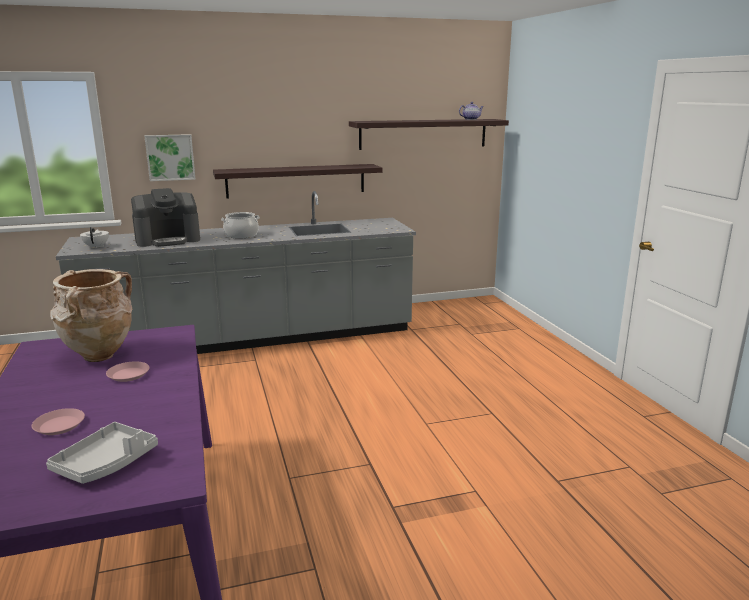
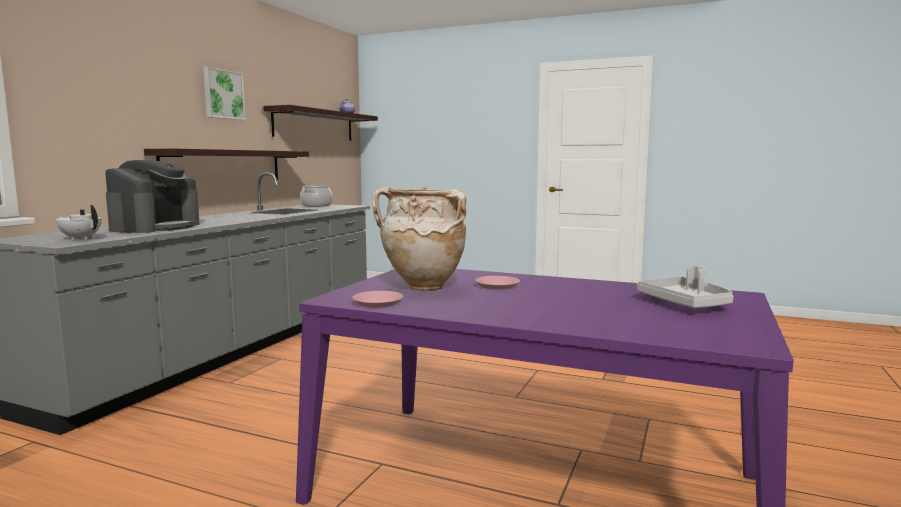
camera: 50 degrees left, 10 degrees down
(59, 425) = (584, 308): pink plate -> pink plate (378, 303)
(170, 157) = (95, 129): picture -> picture (223, 94)
(241, 235) = (227, 218): cooking pot -> cooking pot (316, 205)

